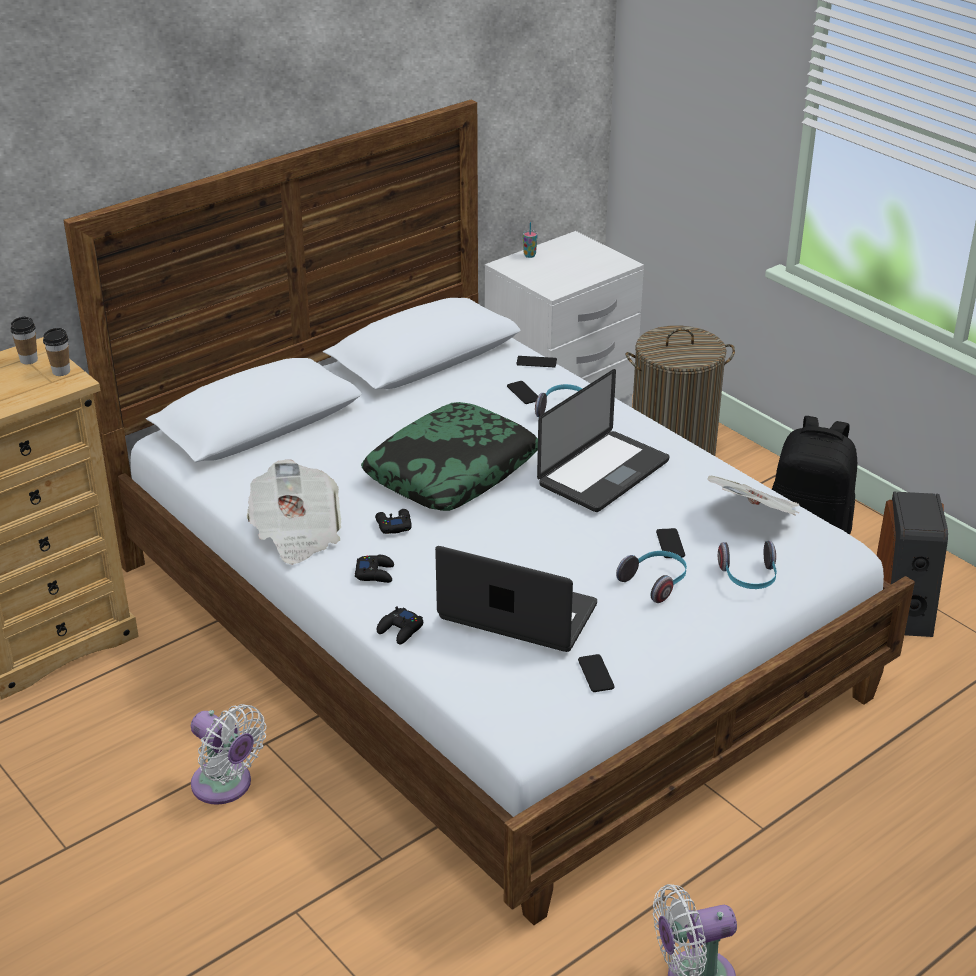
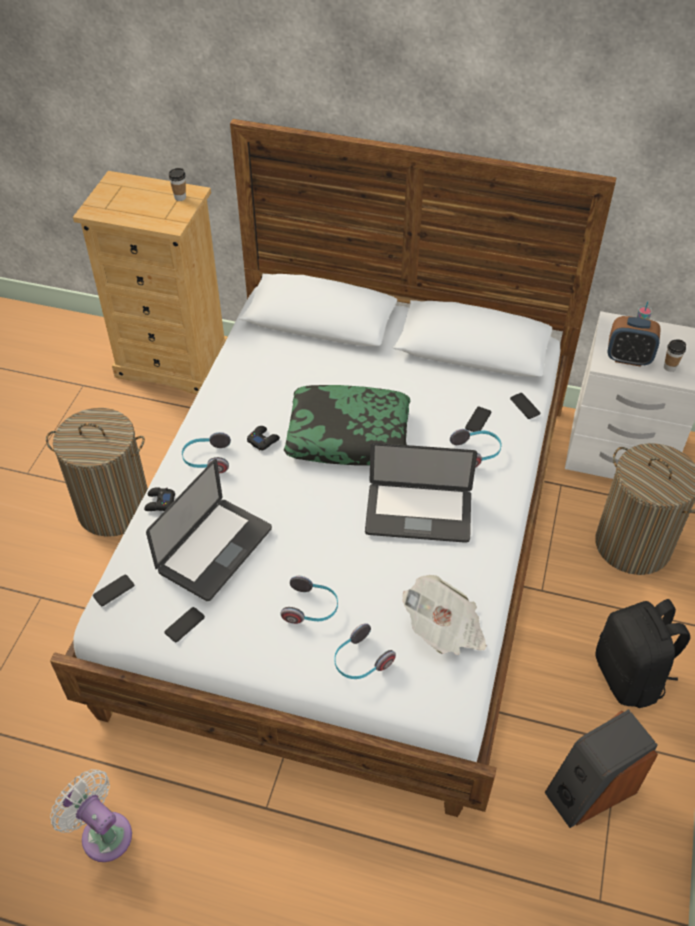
camera: 55 degrees right, 15 degrees up
(61, 371) = (178, 215): cup -> cup (669, 367)
(226, 786) = (114, 508): white fan -> laundry basket
(296, 534) = (218, 402): newspaper -> none
(375, 573) = (207, 459): black game controller -> headphones
(517, 612) = (215, 550): laptop -> laptop turned 45 degrees clockwise
(561, 277) = (628, 358): none -> alarm clock
(670, 544) = (365, 594): phone -> phone (113, 590)

